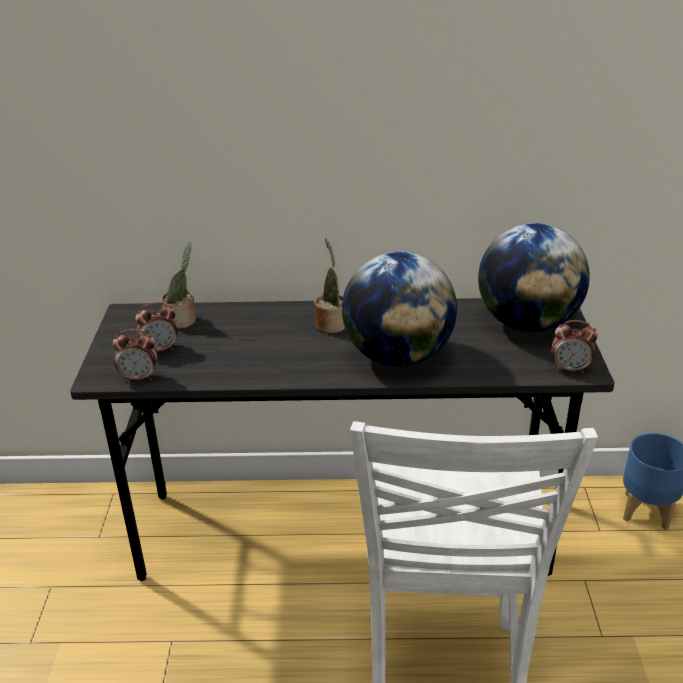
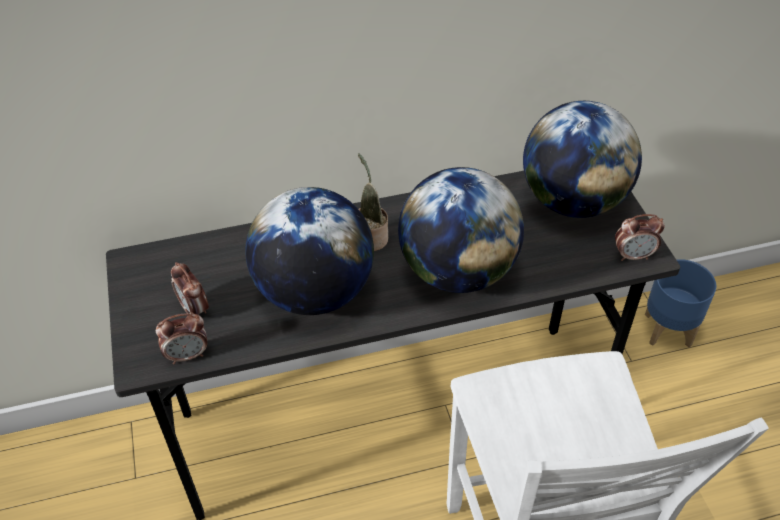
camera: 15 degrees left, 15 degrees up
(160, 349) = (194, 309): alarm clock -> alarm clock turned 90 degrees clockwise
(183, 320) = (203, 261): potted plant -> none
(265, 353) = (315, 292): none -> globe

